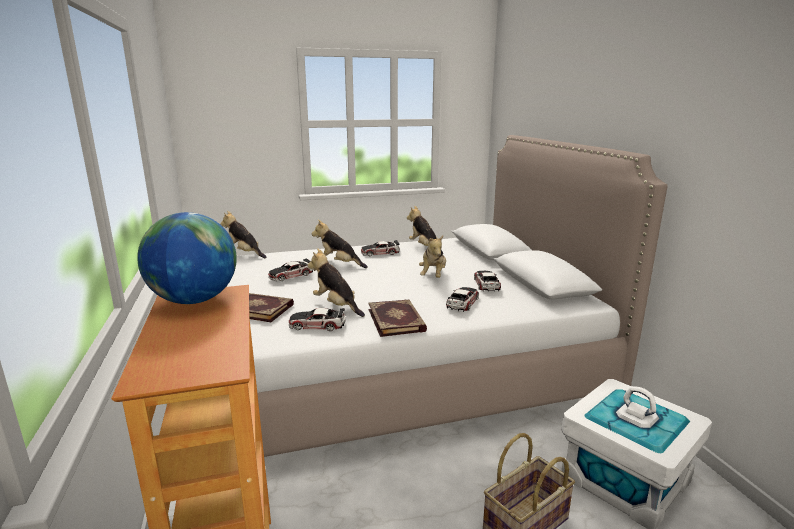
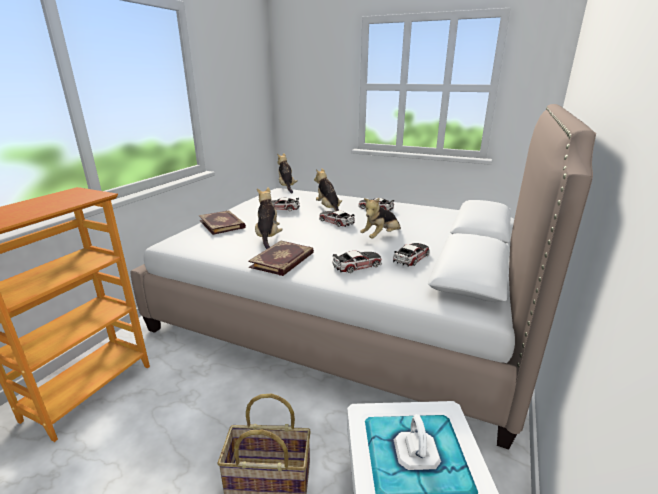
camera: 40 degrees right, 5 degrees up
(194, 300) = (73, 194): globe -> none
(317, 325) = (232, 245): toy car -> toy car (336, 222)
(424, 247) = (422, 212): plush toy -> none

